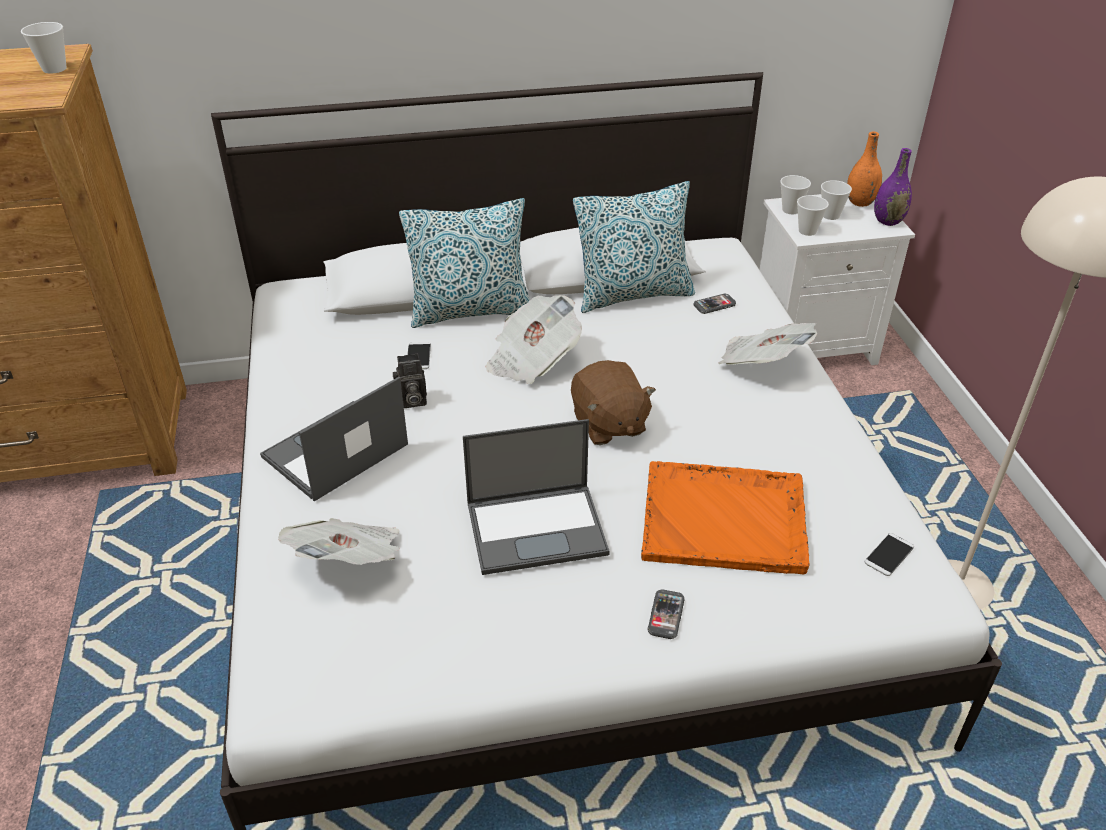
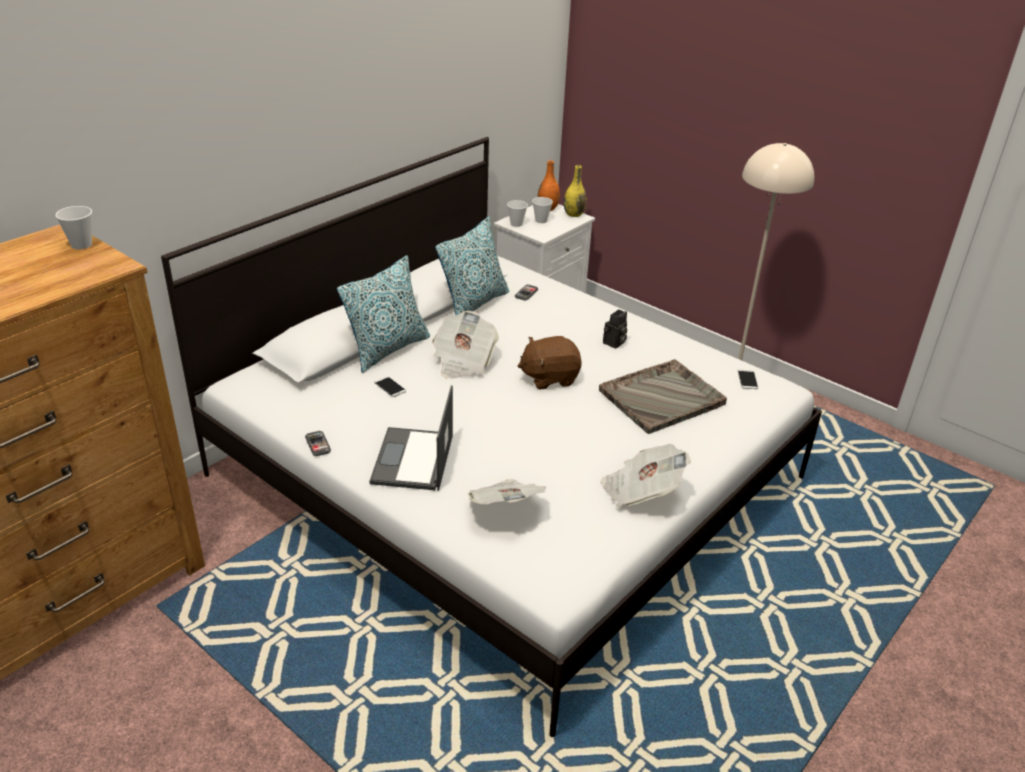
camera: 40 degrees left, 5 degrees down
(411, 401) = (421, 413): camera -> camera (614, 343)
(538, 528) = (582, 443): laptop -> none
(608, 424) = (549, 377): brown plush toy -> brown plush toy turned 135 degrees clockwise
(666, 615) = (689, 452): phone -> phone (318, 444)
(725, 520) = (663, 397): orange tray -> grey tray
(762, 363) = (588, 315): newspaper -> newspaper (641, 491)
(807, 231) = (539, 233): cup -> none
(888, 221) = (574, 214): purple vase -> yellow vase

